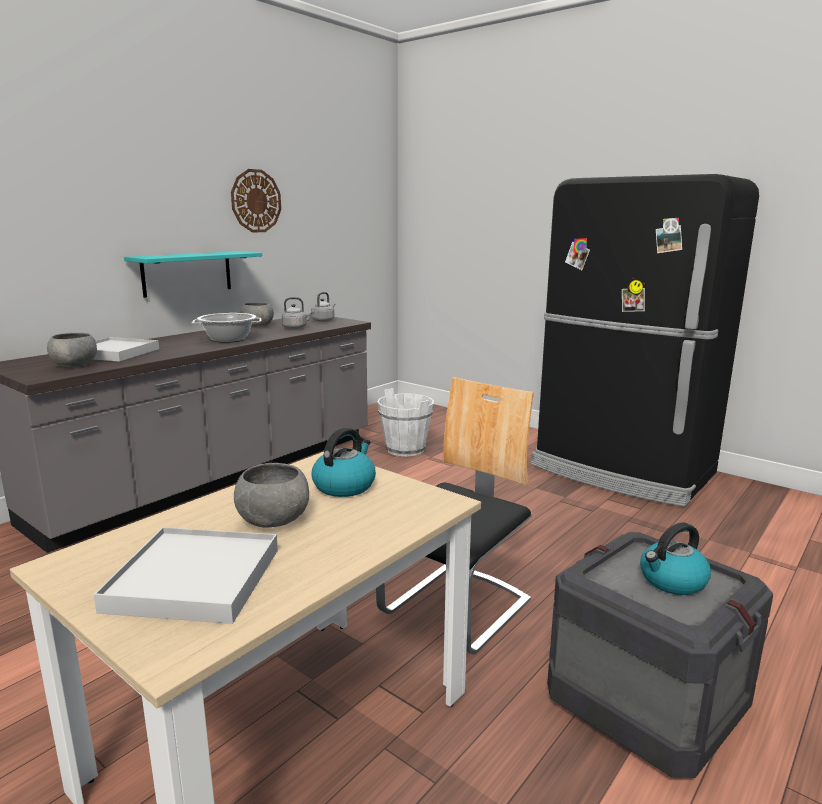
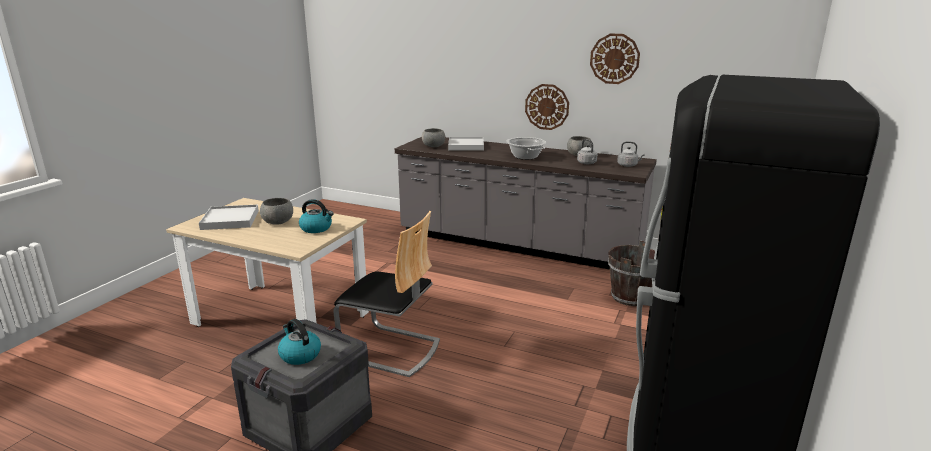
camera: 75 degrees right, 5 degrees up
(187, 273) = (547, 107): turquoise shelf -> wall clock
(405, 449) = (629, 297): white bucket -> brown bucket

